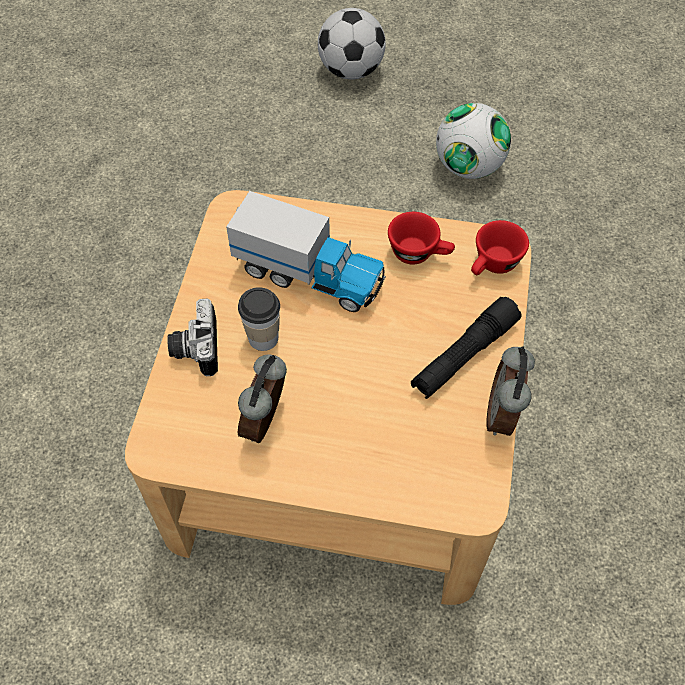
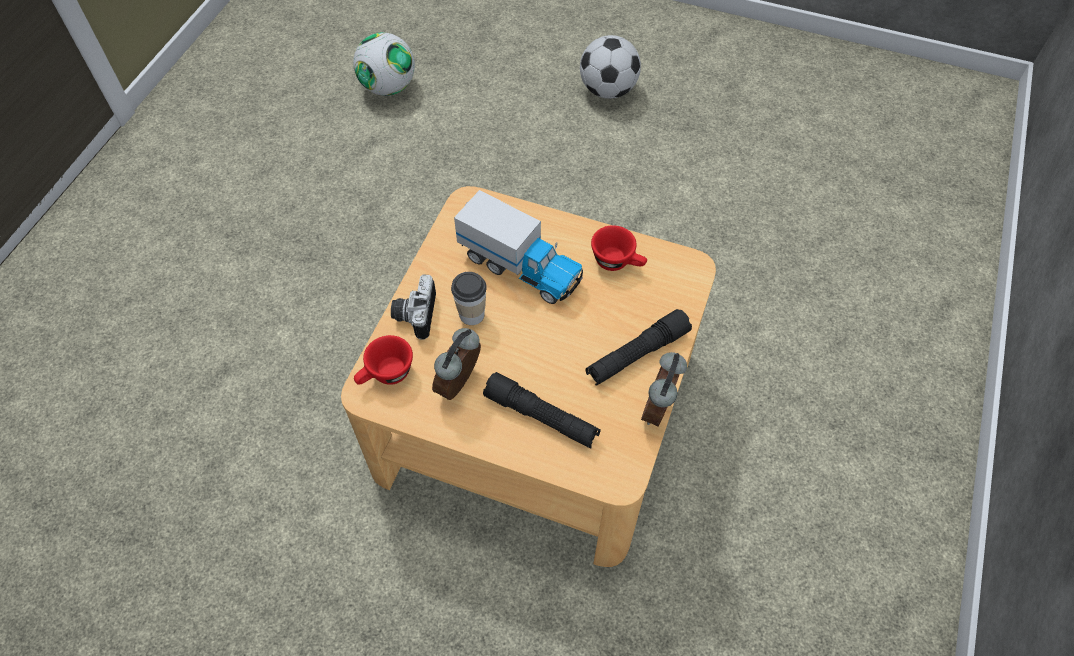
camera: 10 degrees right, 0 degrees up
(370, 445) = (541, 417): none -> black flashlight
(468, 167) = (695, 190): football -> football (388, 87)
(493, 266) = (679, 281): red cup -> red cup (386, 375)

